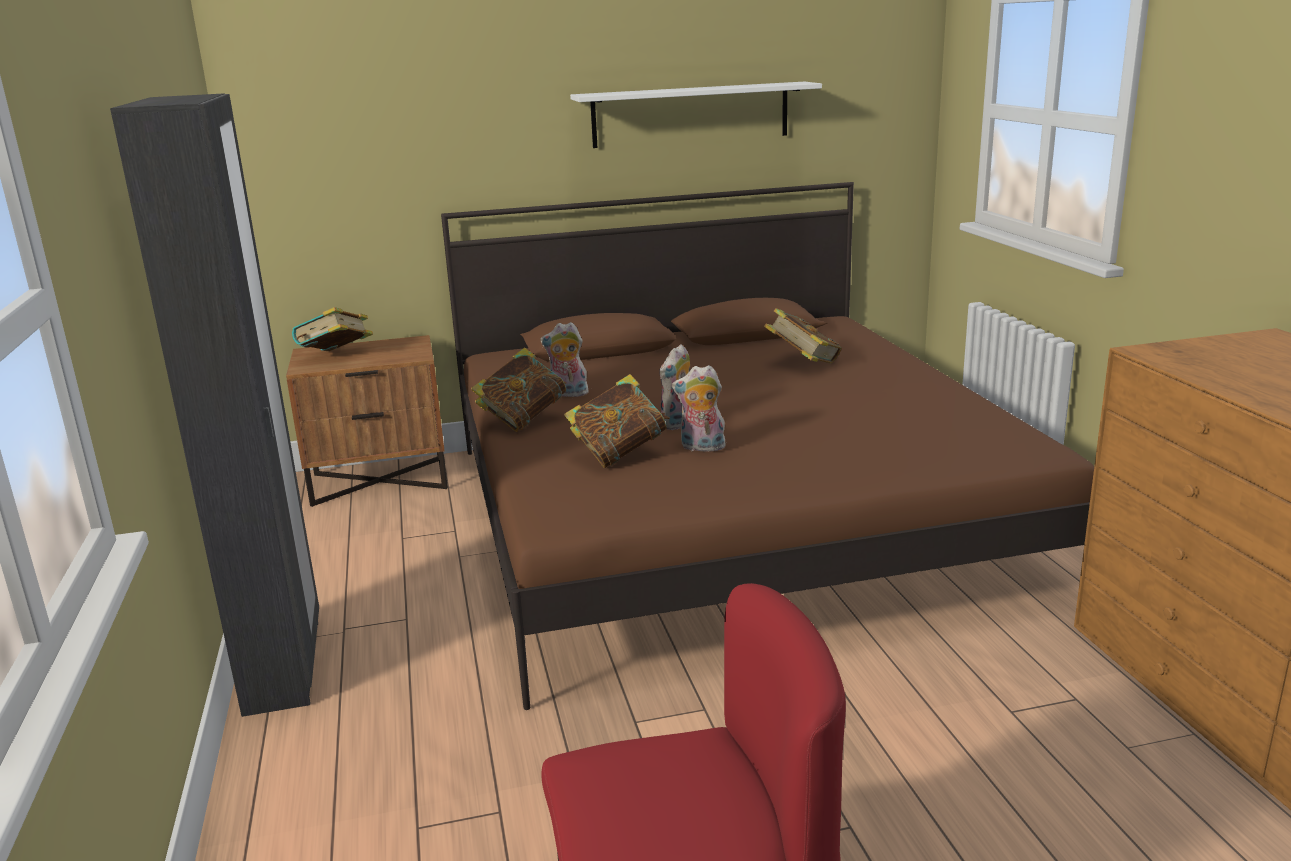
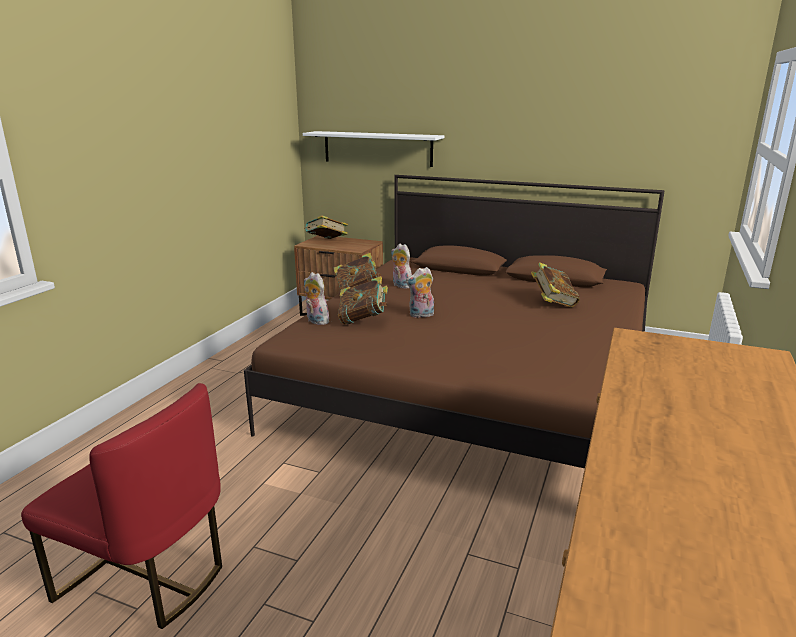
camera: 35 degrees right, 0 degrees up
(285, 666) = (200, 378): black wardrobe -> none
(690, 114) = (550, 131): white shelf -> white shelf (377, 148)
(701, 448) = (408, 330): plush toy -> plush toy (315, 321)

